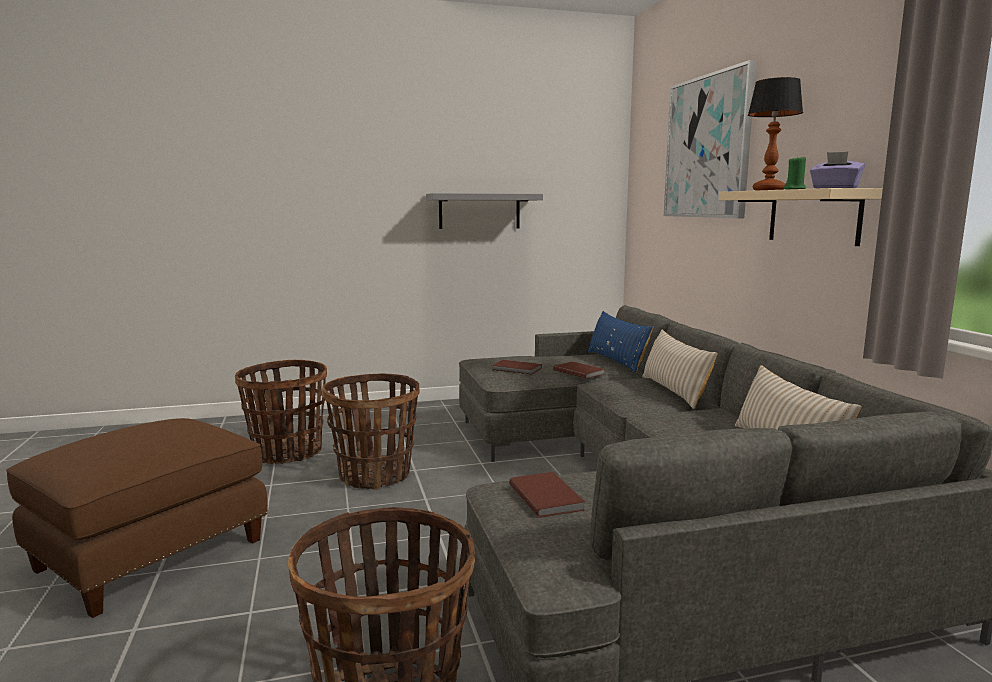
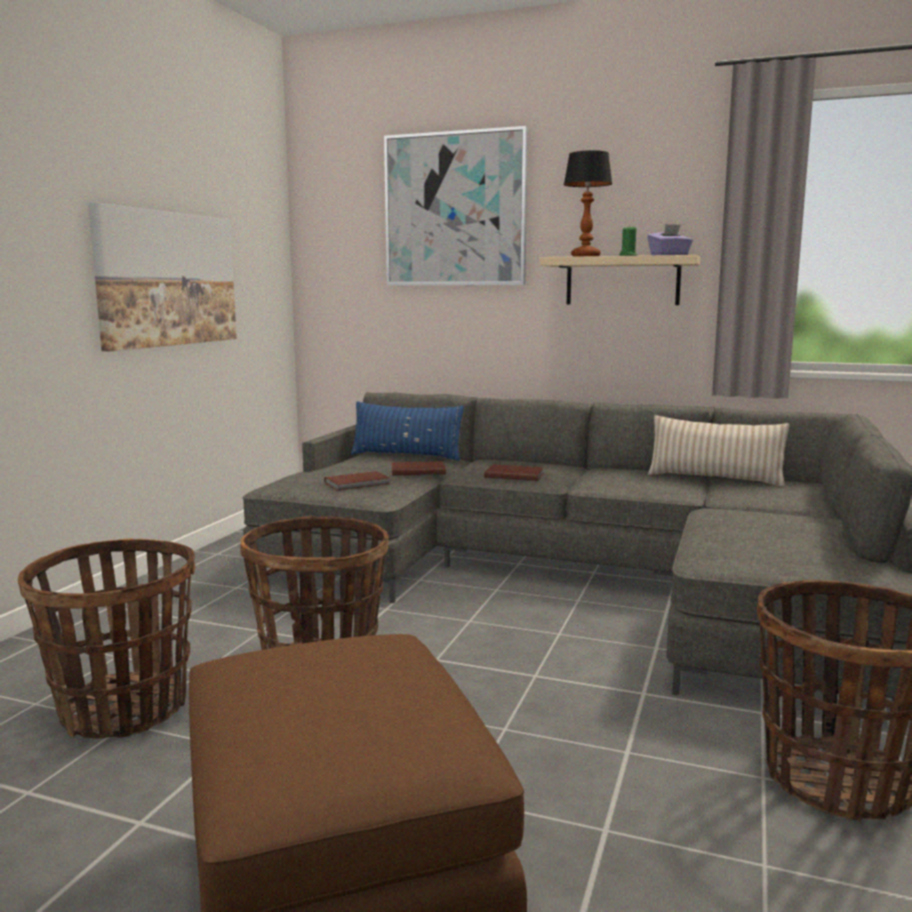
camera: 55 degrees left, 0 degrees up
(479, 211) = (167, 279): grey shelf -> picture
(547, 496) = (751, 550): brown book -> brown book (514, 475)
(674, 391) = (534, 465): beige pillow -> none

